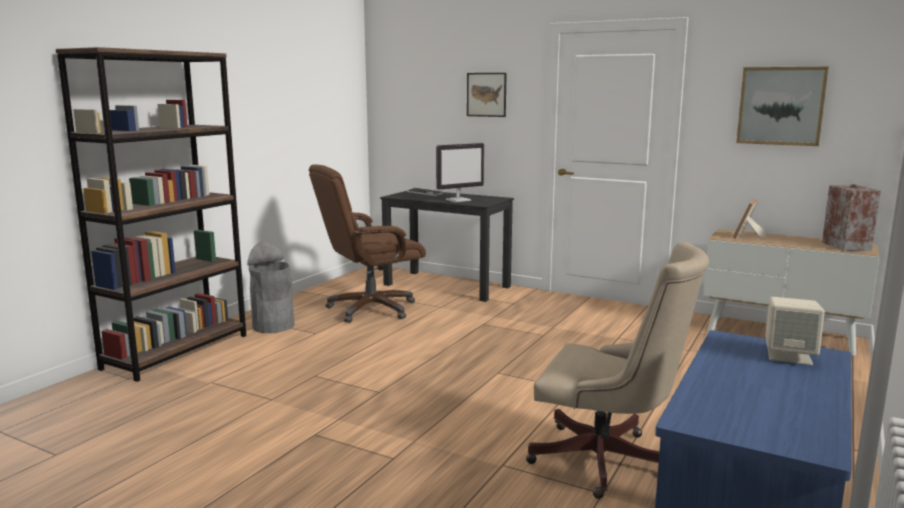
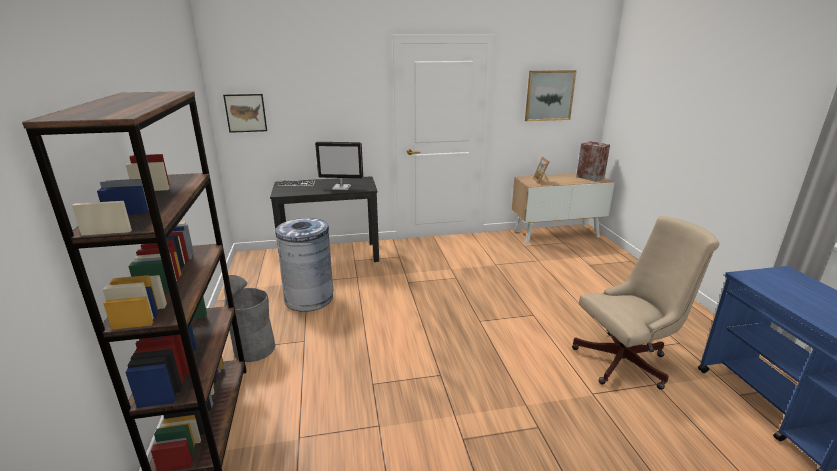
camera: 40 degrees left, 10 degrees up
(370, 309) = (309, 298): brown office chair -> grey trash can
(459, 200) = (341, 187): monitor -> monitor turned 75 degrees clockwise
(486, 94) = (339, 94): picture -> picture (245, 113)
(789, 356) = (786, 279): beige speaker -> none

